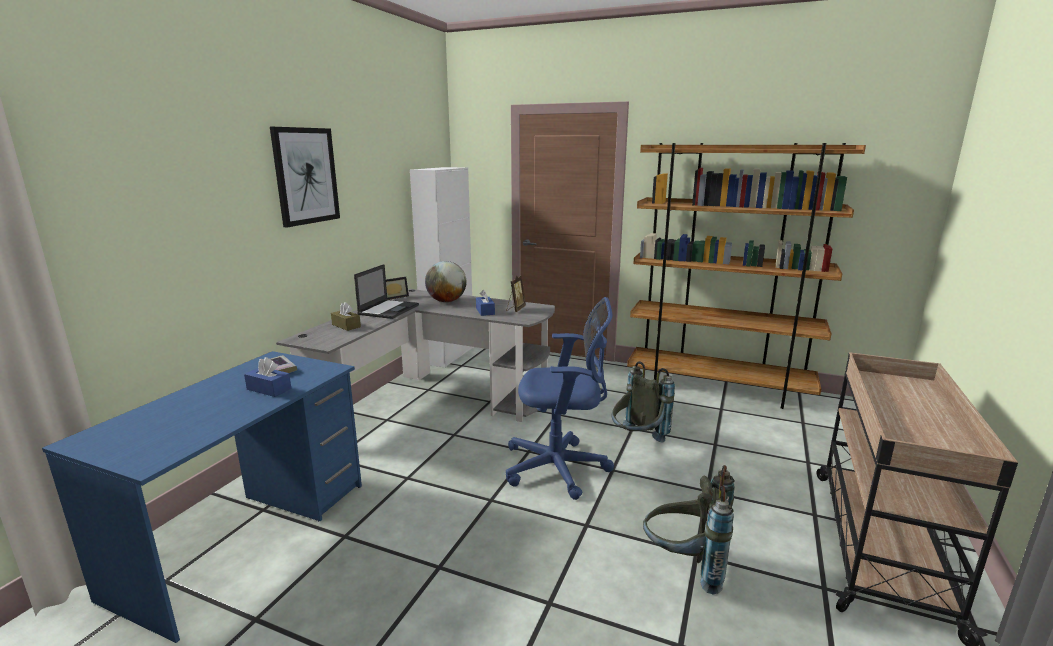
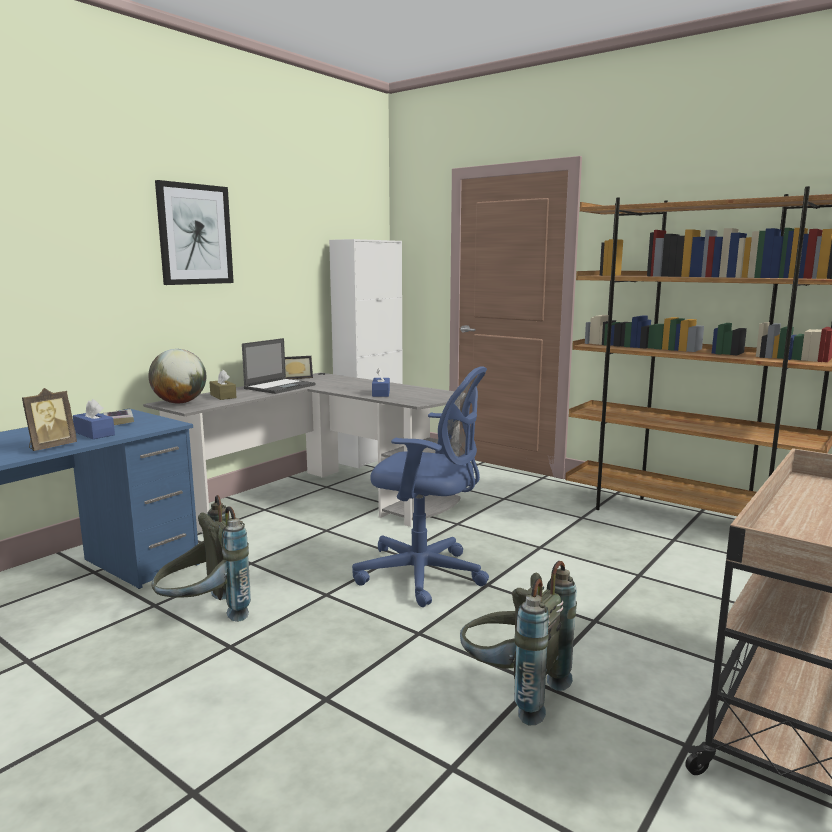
camera: 15 degrees right, 5 degrees down
(446, 301) = (348, 383): globe -> globe (180, 402)
(515, 309) = (417, 394): picture frame -> picture frame (51, 447)
(637, 441) = (537, 561): grey backpack -> grey backpack (204, 615)

